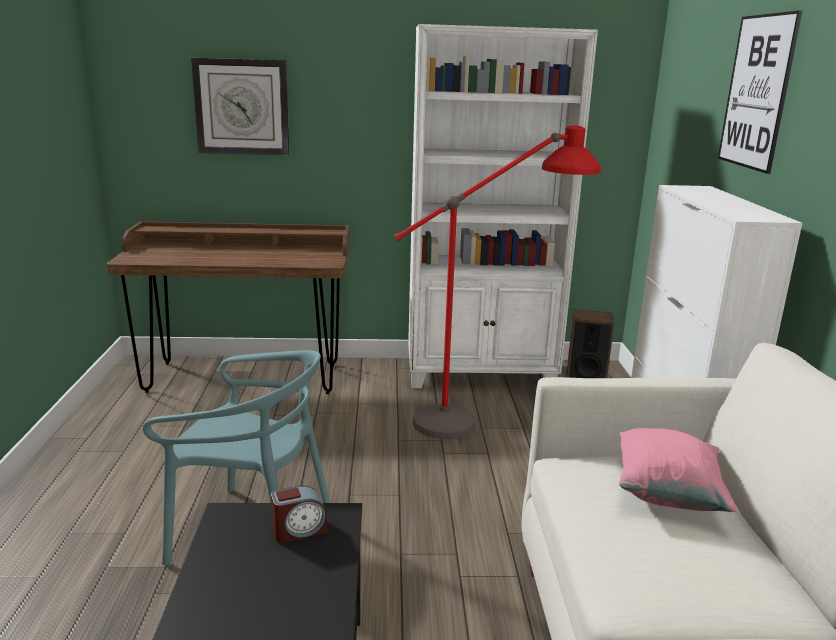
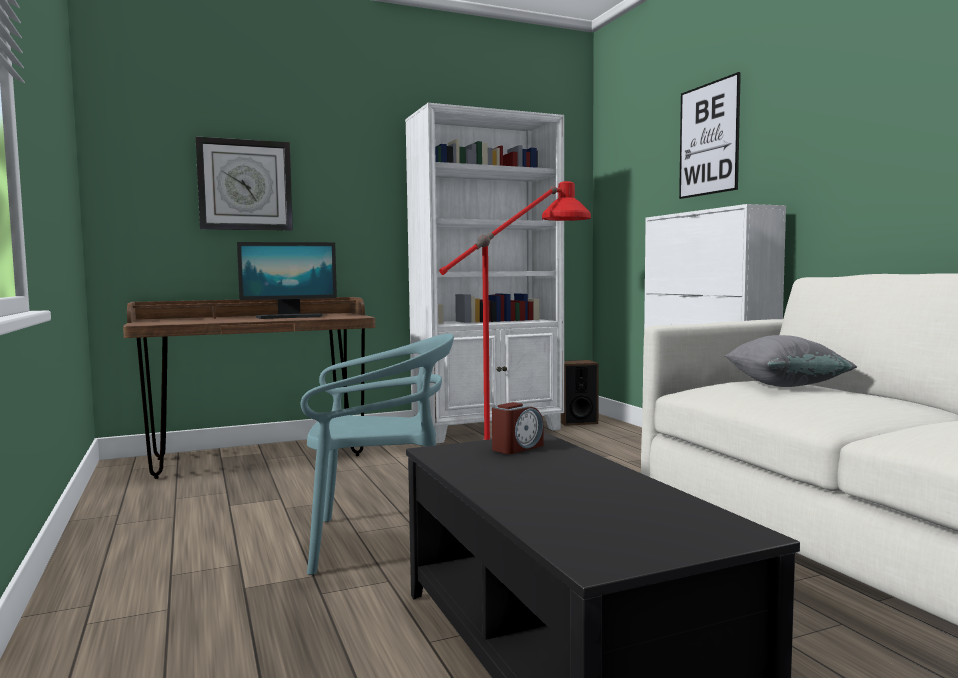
camera: 20 degrees left, 15 degrees down
(269, 254) = (289, 317): none -> monitor
(667, 493) = (785, 385): pink pillow -> grey pillow

